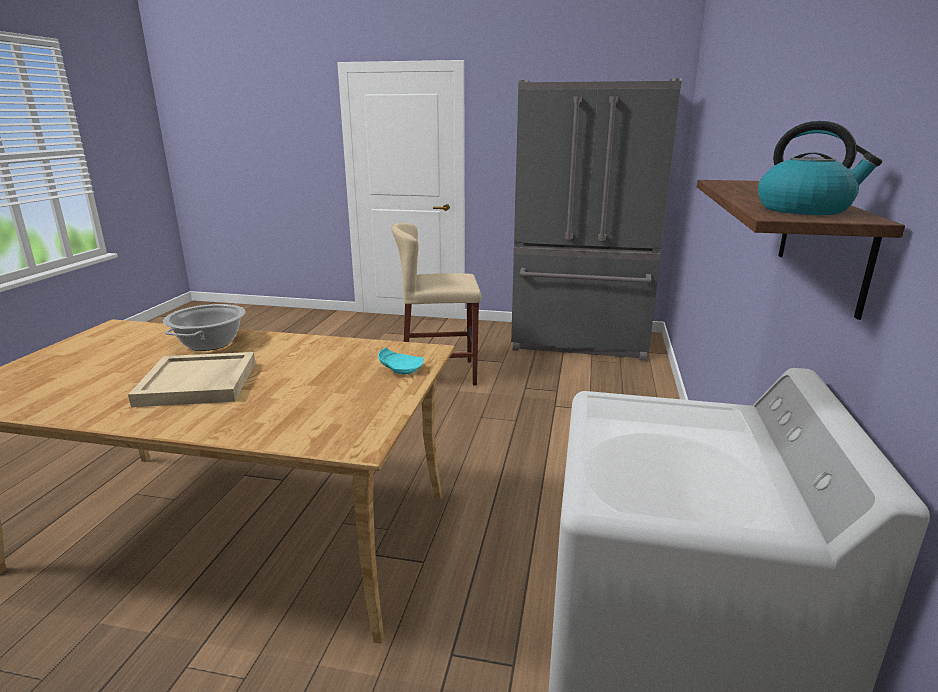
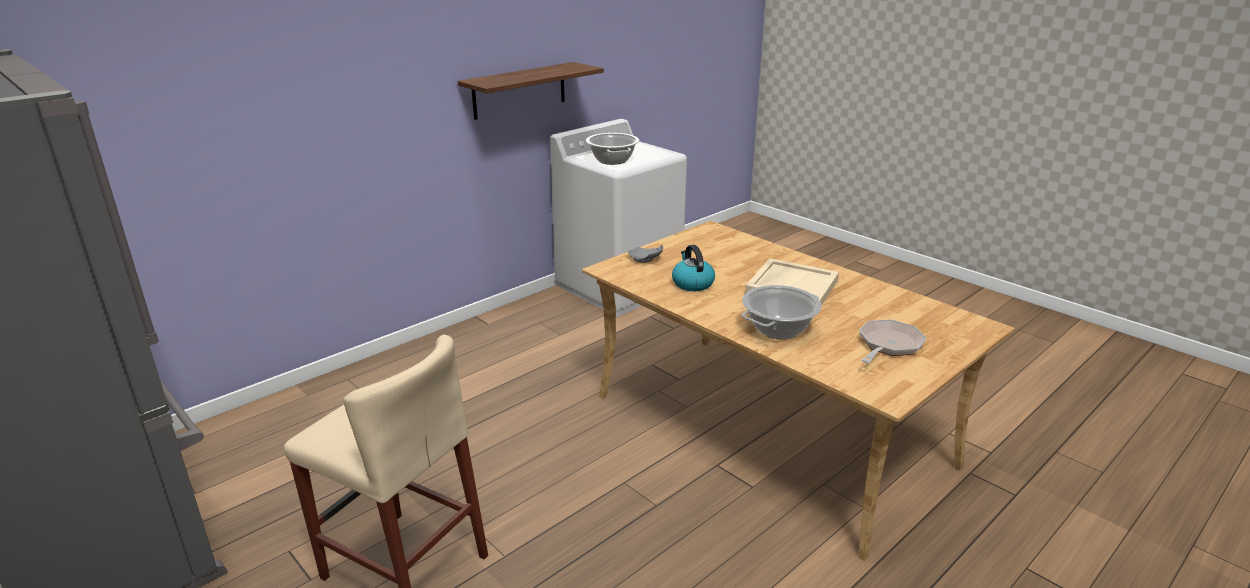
camera: 145 degrees left, 5 degrees up
(94, 355) = (888, 345): none -> frying pan
(400, 369) = (645, 259): turquoise plate -> grey plate
(659, 421) = (612, 160): none -> cooking pot
(805, 210) = (567, 68): kettle -> kettle (692, 283)

